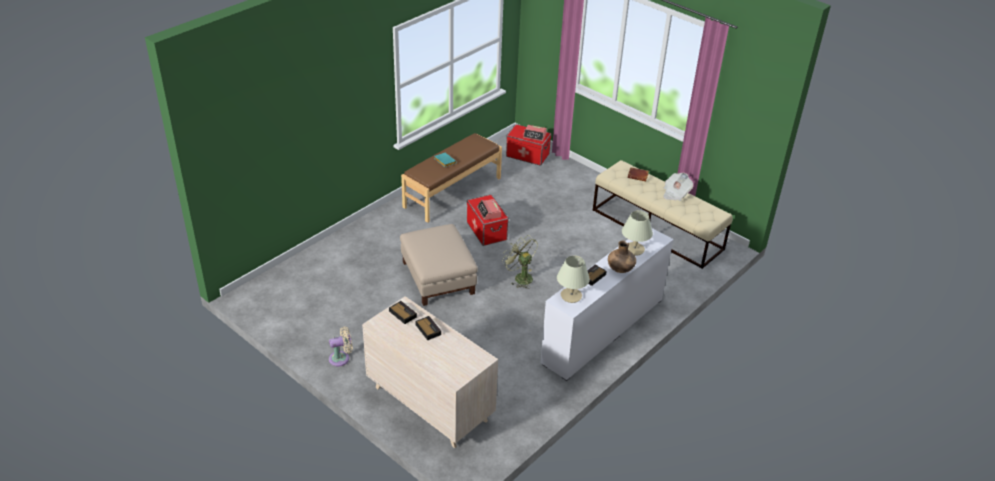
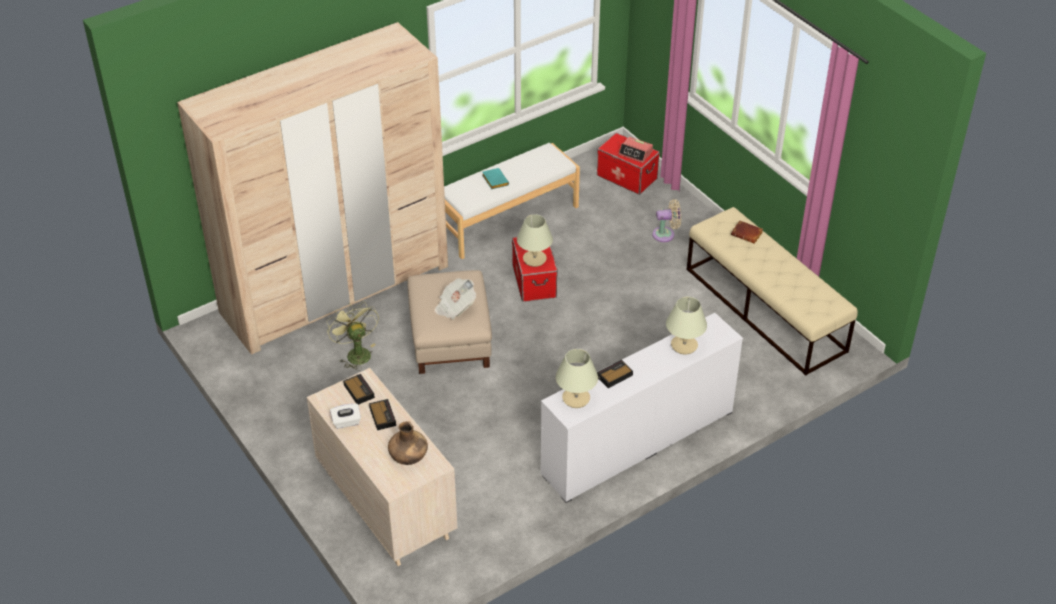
camera: 15 degrees right, 5 degrees up
(338, 254) = (336, 289): none -> beige wardrobe
(341, 358) = (298, 428): beige fan -> beige fan (666, 234)
(401, 338) = (346, 422): none -> white tissue box
(452, 192) = (507, 219): brown bench -> white bench
(489, 212) = (534, 259): alarm clock -> beige table lamp
(520, 277) = (555, 352): green fan -> green fan (355, 353)
(620, 269) = (654, 371): brown vase -> brown vase (408, 457)
(675, 193) = (789, 267): newspaper -> newspaper (455, 307)

